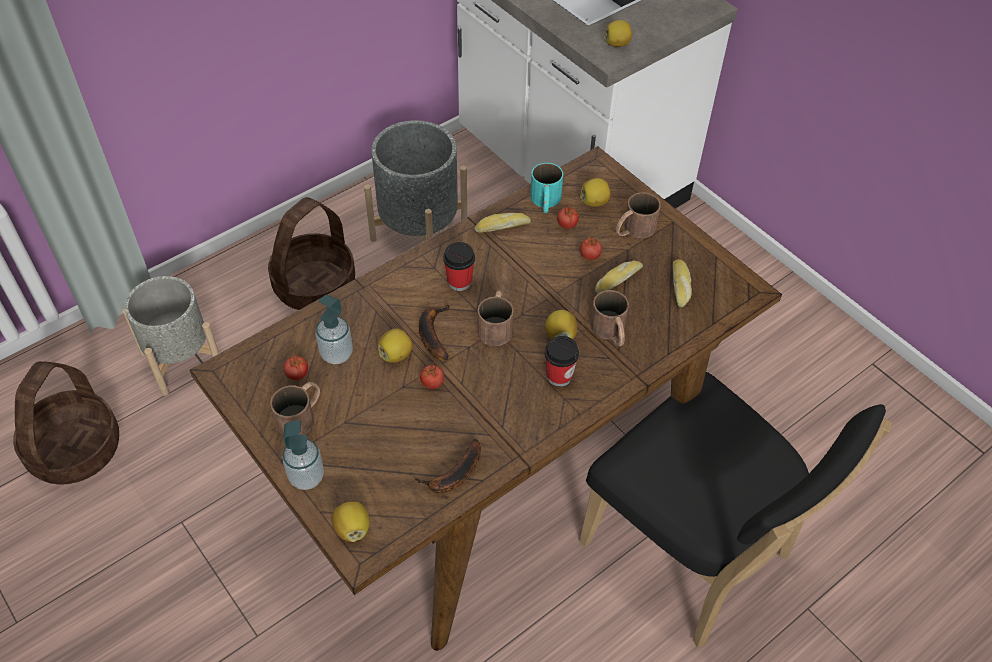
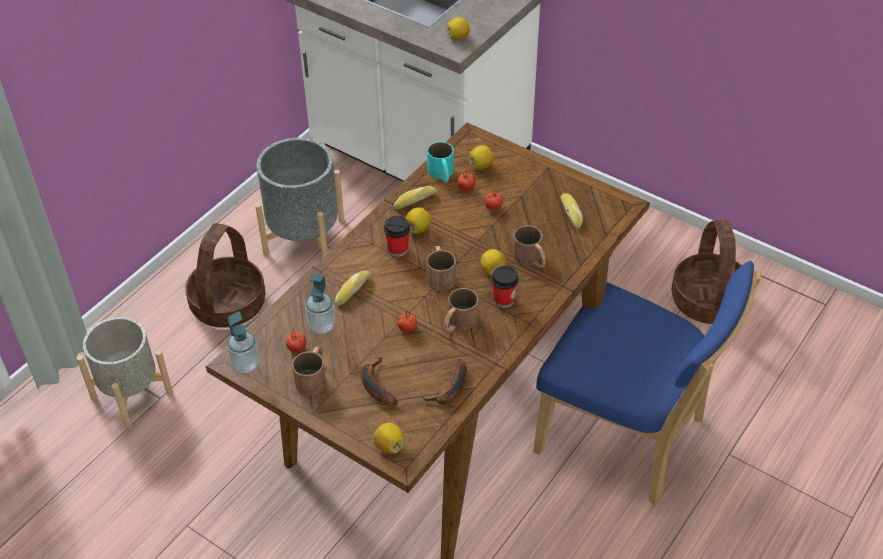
camera: 15 degrees left, 5 degrees down
(74, 448) = (63, 492): basket -> basket (707, 300)
(306, 477) = (337, 419): soap dispenser -> soap dispenser (246, 364)
(396, 354) = (370, 315): lemon -> lemon (418, 229)
(432, 334) = (392, 293): banana -> banana (375, 386)
(617, 280) = (521, 220): bread -> bread (352, 290)
(633, 230) = (519, 180): brown mug -> brown mug (458, 323)
(693, 556) = (627, 439): black chair -> blue chair

